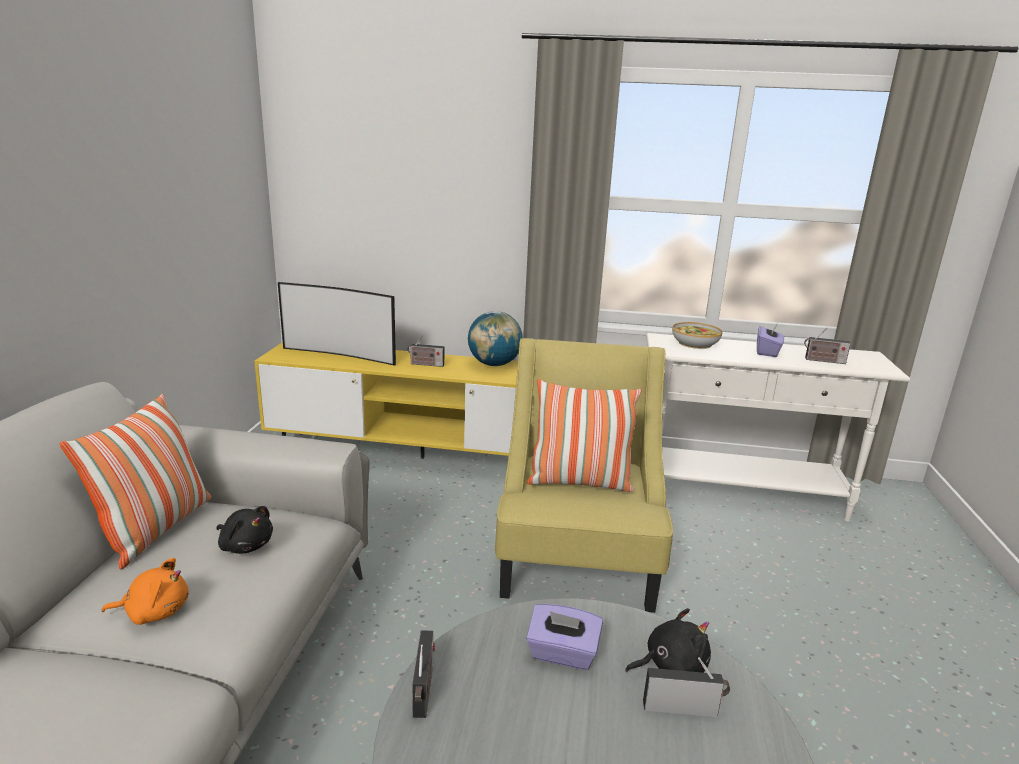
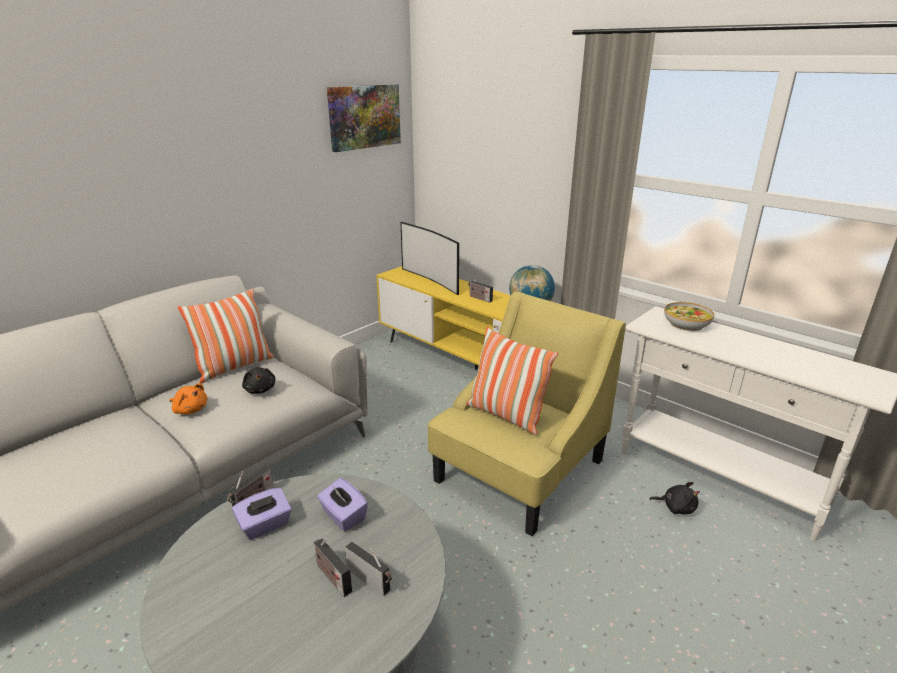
camera: 35 degrees right, 5 degrees up
(219, 134) = (364, 117): none -> picture
(670, 667) = (395, 554): black plush toy -> black plush toy (676, 507)
(767, 352) = (753, 347): purple tissue box -> purple tissue box (265, 525)
(823, 361) = (805, 369): radio -> radio (332, 577)

